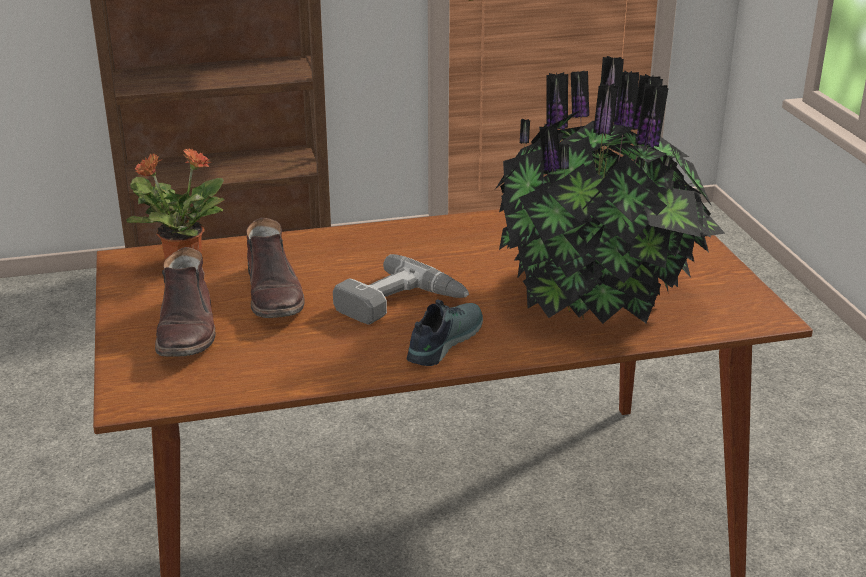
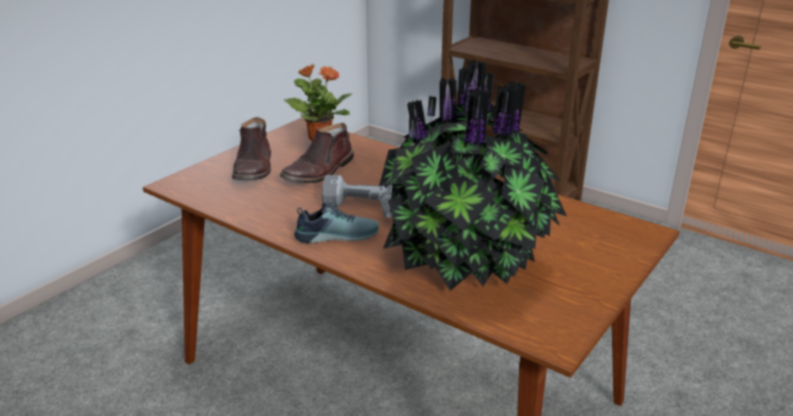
camera: 50 degrees right, 0 degrees up
(188, 330) = (254, 167): brown boot -> brown boot turned 45 degrees counterclockwise

